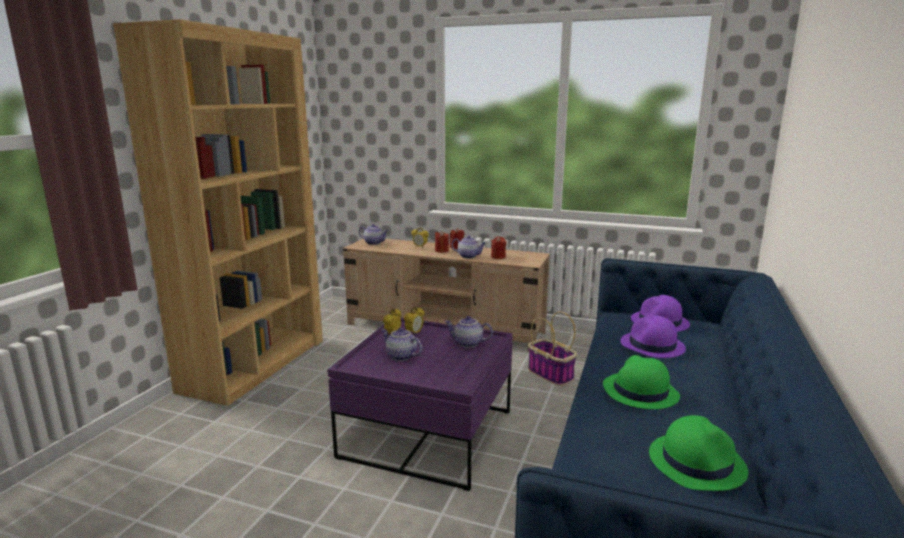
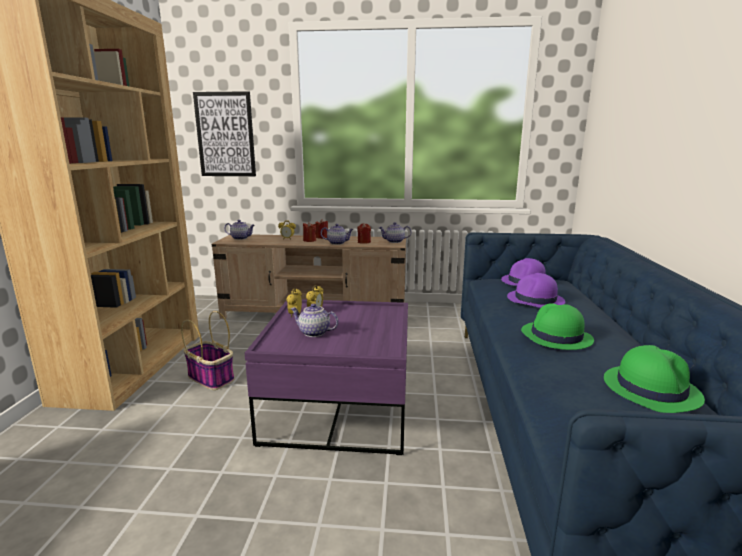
camera: 15 degrees left, 0 degrees up
(368, 133) = (225, 135): none -> picture
(467, 343) = (371, 315): teapot -> teapot (394, 241)
(551, 374) = (426, 341): basket -> basket (212, 378)

